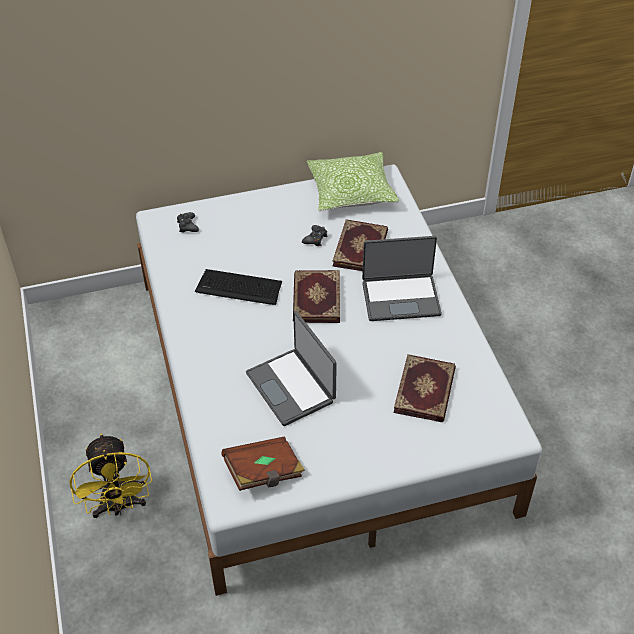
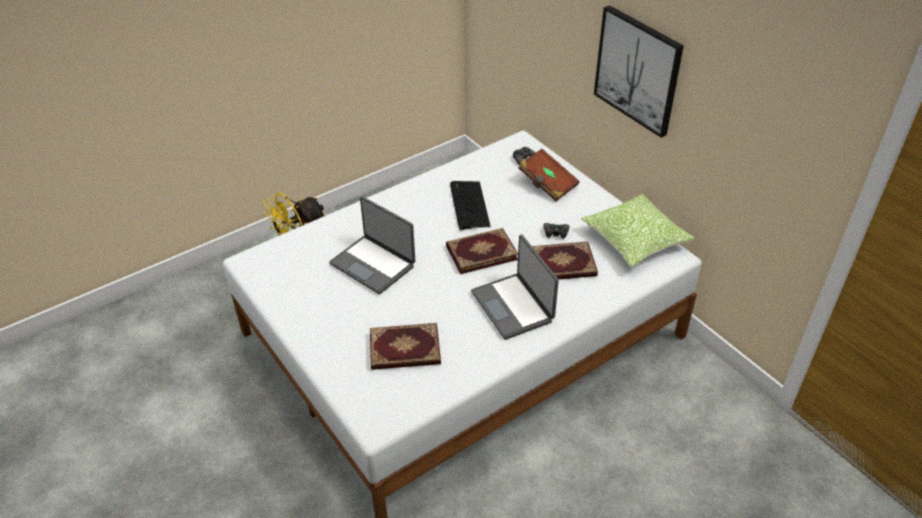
camera: 70 degrees right, 5 degrees down
(264, 472) = (281, 272): brown book -> brown book (547, 184)
(274, 58) = (638, 70): none -> picture
(292, 387) = (373, 264): laptop -> laptop turned 90 degrees counterclockwise

